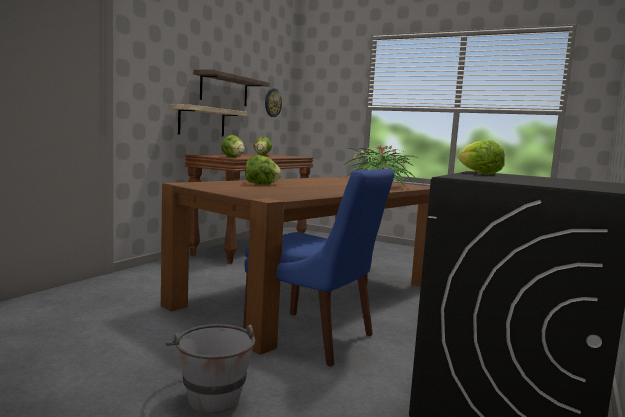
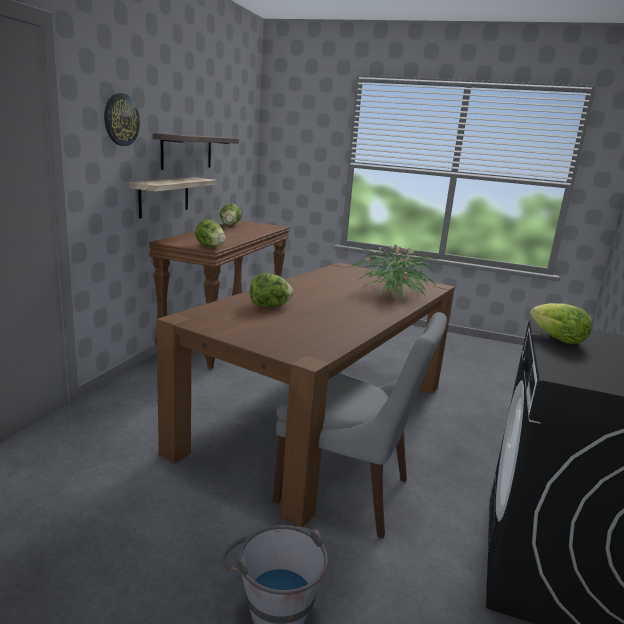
camera: 10 degrees left, 10 degrees up
(272, 102) = (237, 156): wall clock -> wall clock (121, 119)
(313, 338) = (348, 492): blue chair -> grey chair

